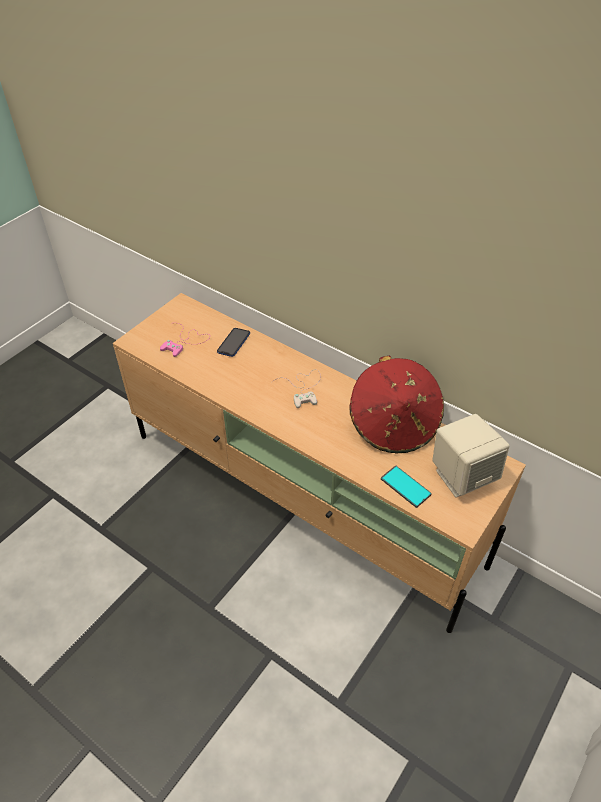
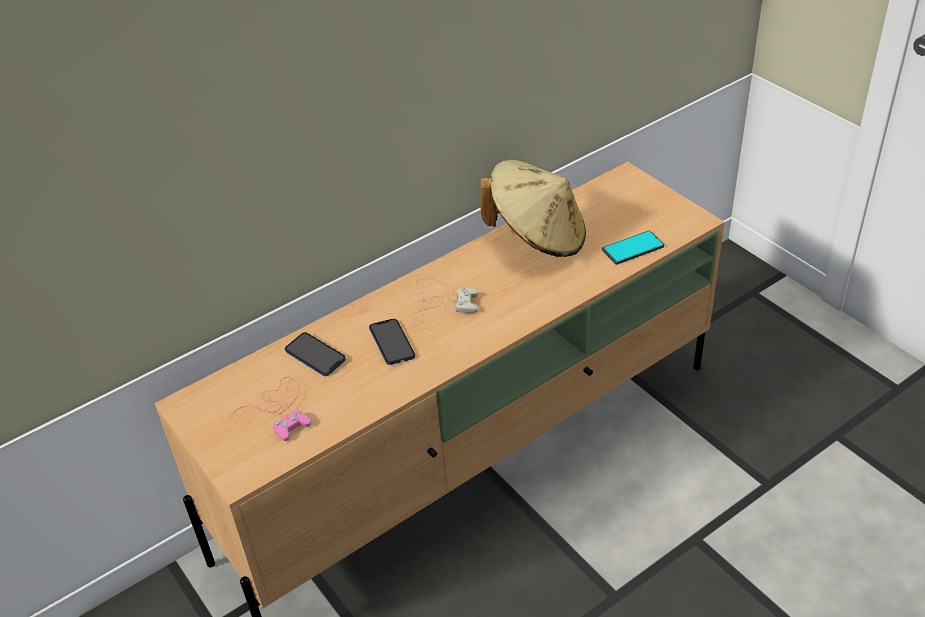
camera: 70 degrees left, 5 degrees down
(254, 374) = (392, 343): none -> phone
(394, 425) = (537, 237): red hat -> beige hat
(462, 476) = (630, 205): beige speaker -> none

